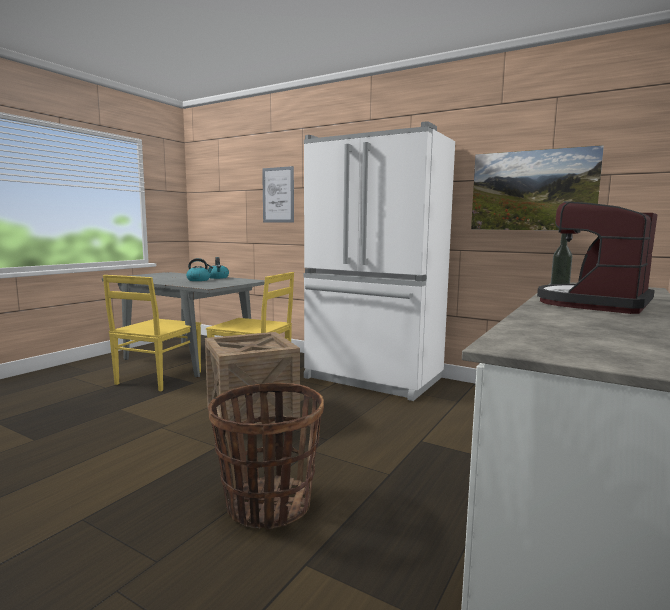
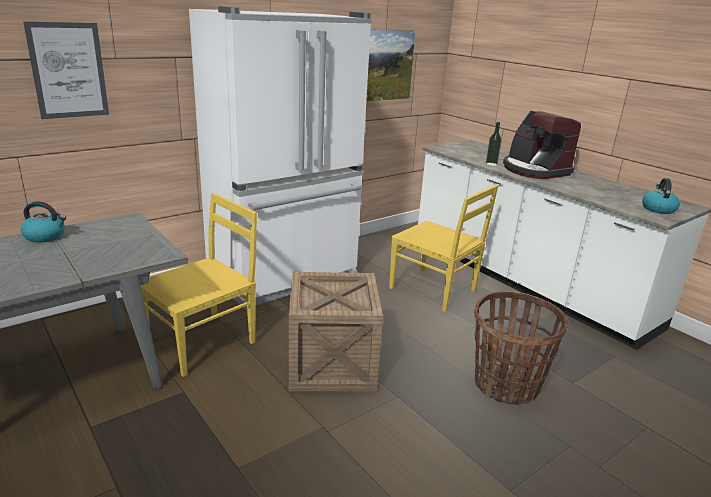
camera: 70 degrees left, 15 degrees up
(157, 378) = (128, 425): yellow chair -> yellow chair (434, 290)
(199, 280) = (58, 252): kettle -> kettle (658, 209)

